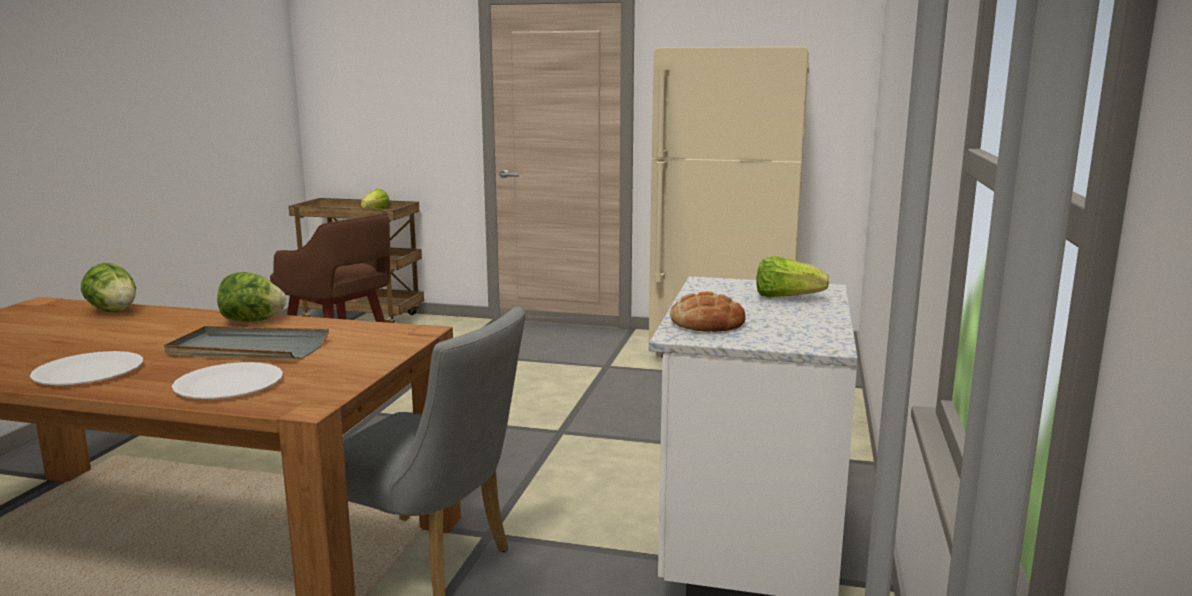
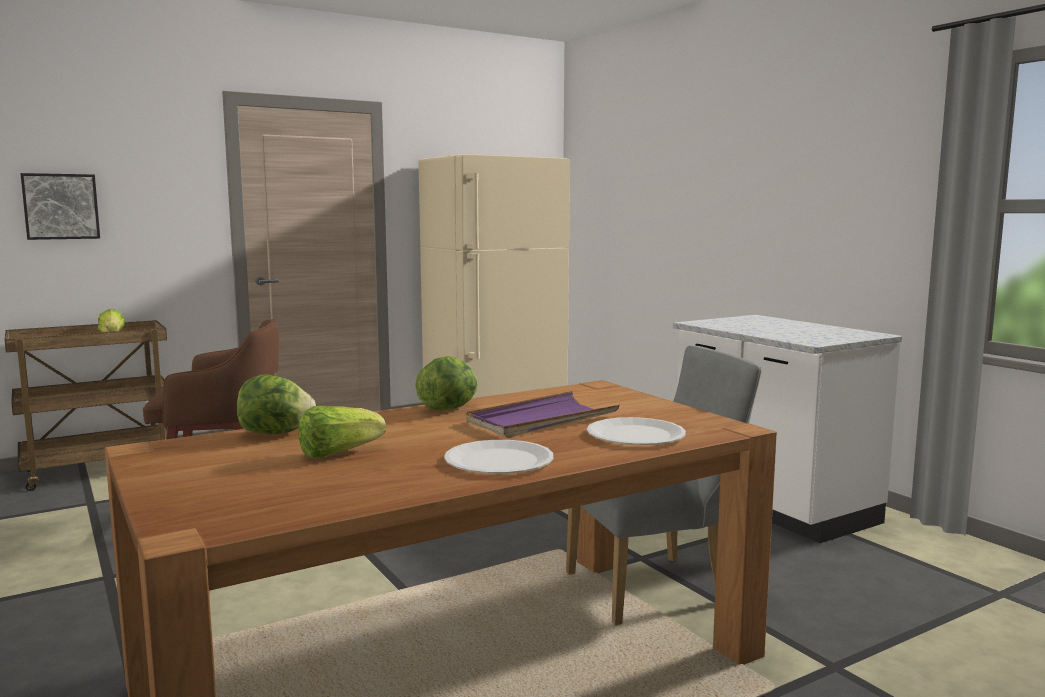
camera: 45 degrees left, 5 degrees down
(247, 349) = (541, 420): grey tray -> purple tray
(356, 101) = (61, 206): none -> picture
(707, 323) = (794, 336): bread -> none
(786, 297) = (765, 322): lettuce -> lettuce (338, 453)

